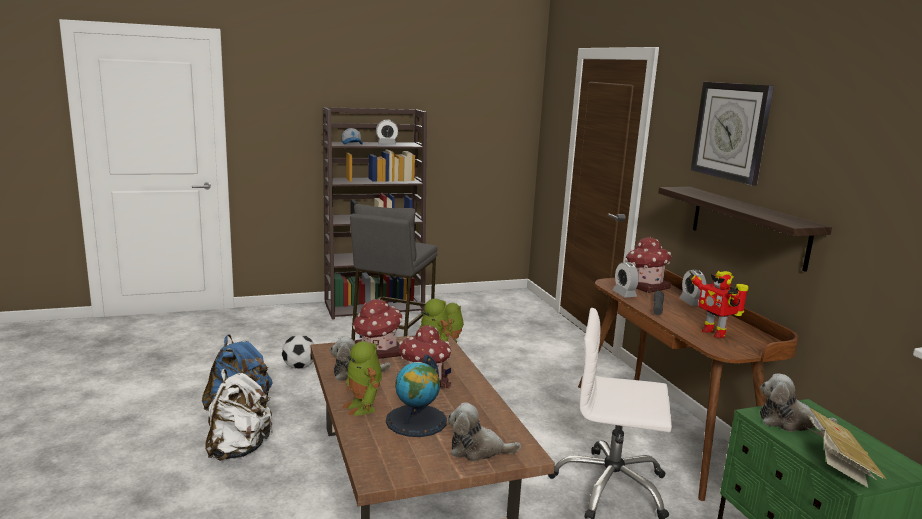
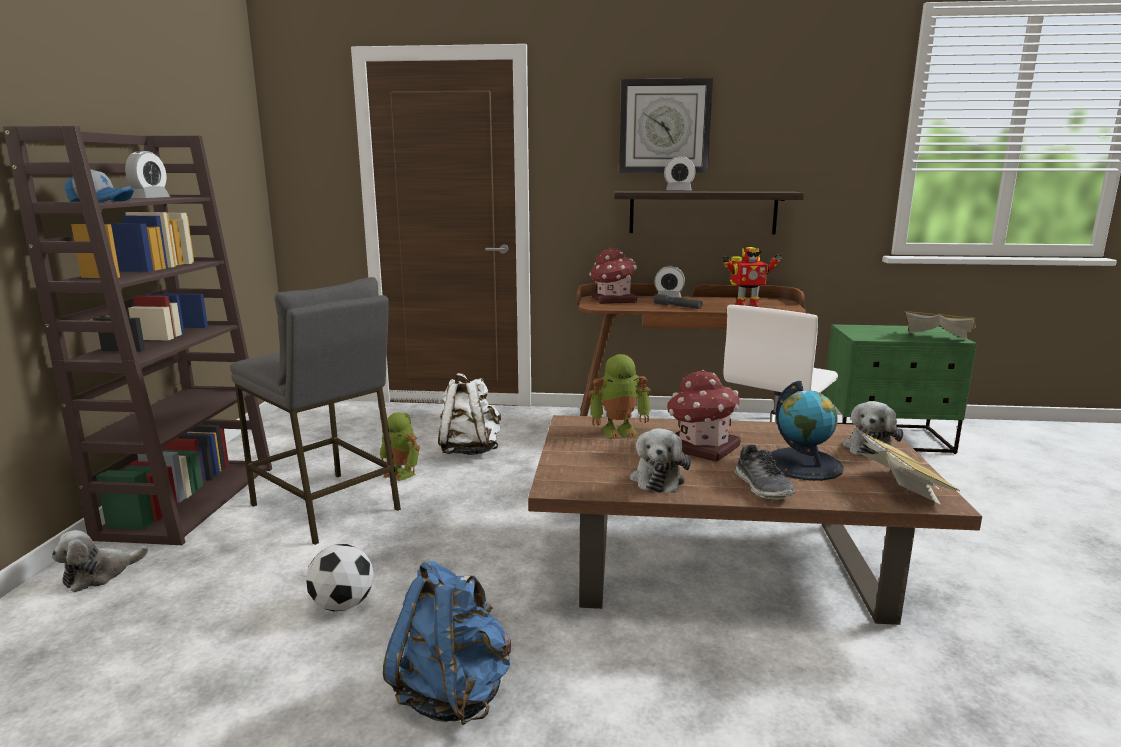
camera: 65 degrees left, 0 degrees up
(238, 449) = (602, 706): white backpack -> white backpack (469, 450)
(363, 407) = (762, 487): toy robot -> shoe
(377, 351) = (589, 457): toy house -> none
(395, 460) = (900, 487): none -> book
(624, 294) = (633, 308): alarm clock -> alarm clock (678, 191)
(789, 422) = (873, 334): plush toy -> plush toy (100, 574)

